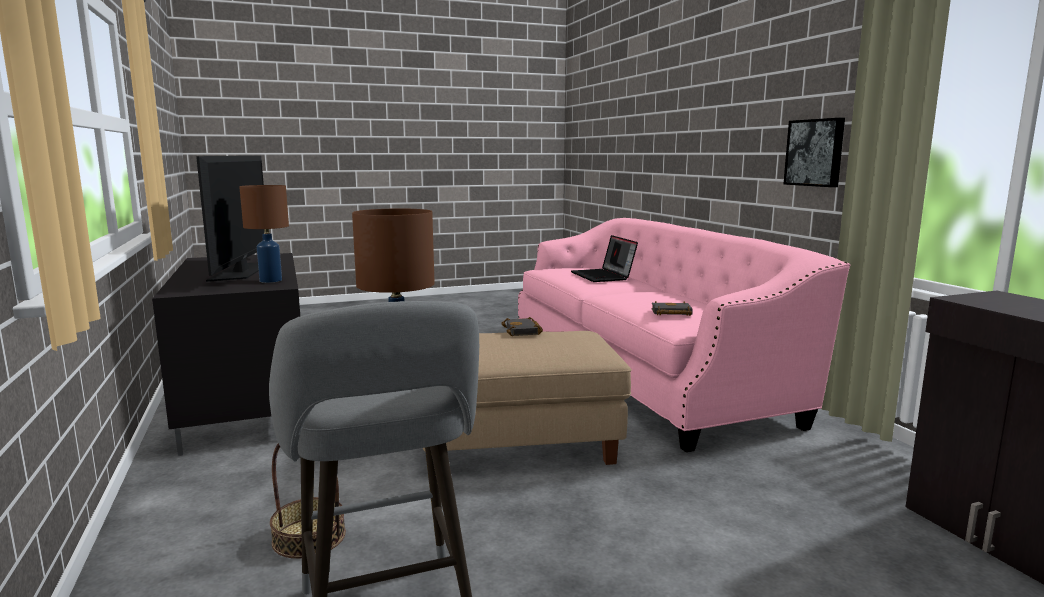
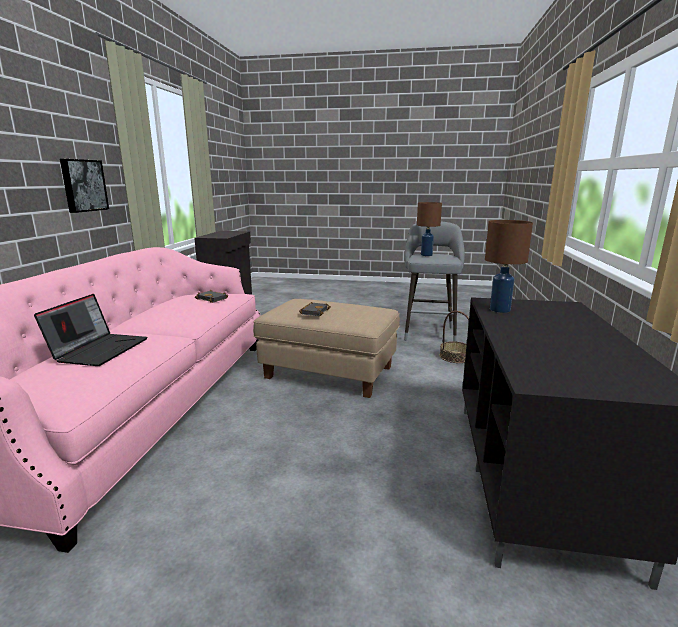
camera: 150 degrees left, 5 degrees up
(241, 271) = (547, 332): television -> none

